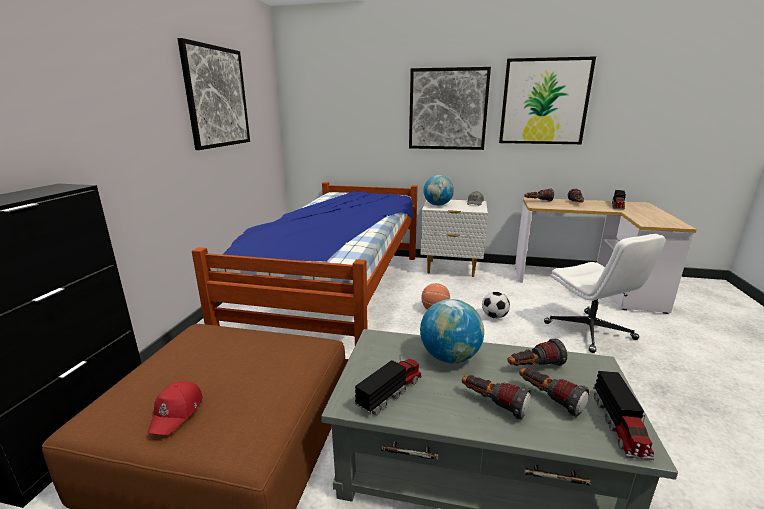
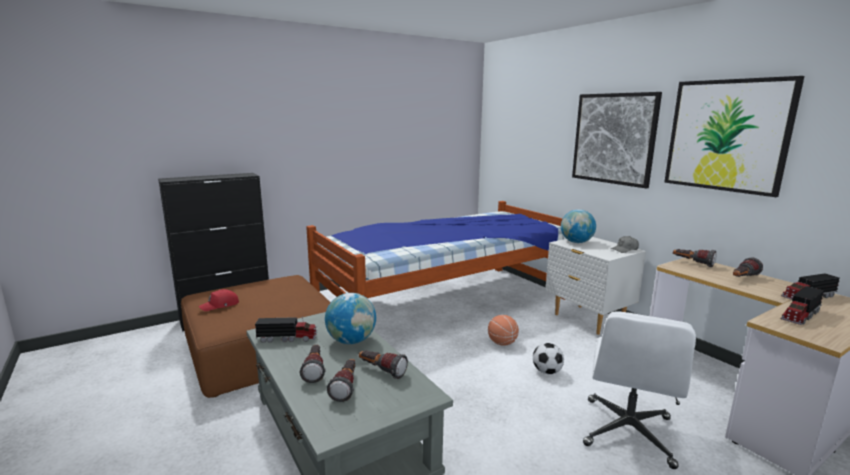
camera: 45 degrees right, 5 degrees down
(217, 97) = (397, 122): picture -> none
(619, 425) = (347, 420): toy truck -> toy truck (800, 315)

